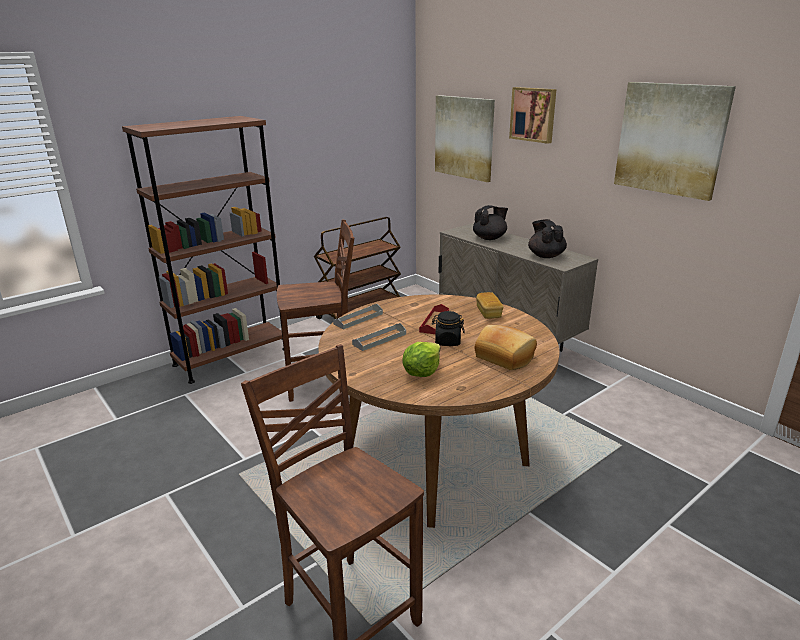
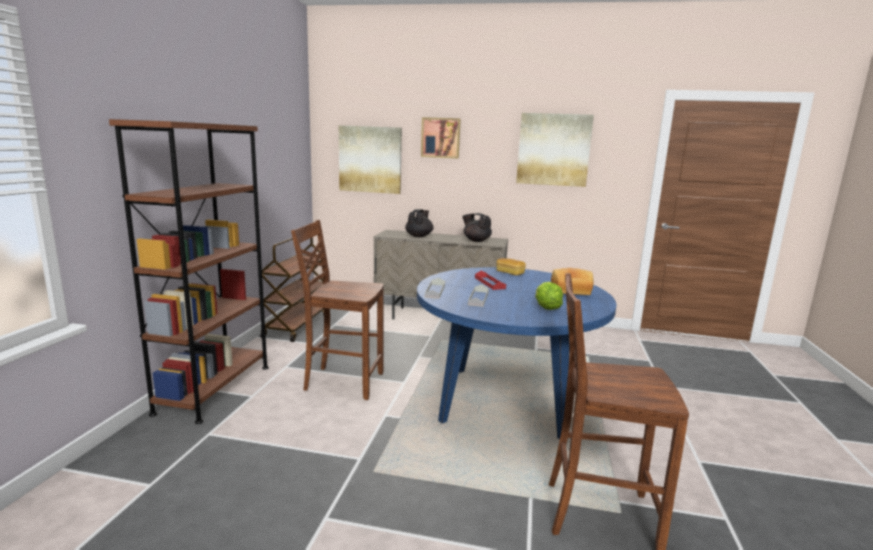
camera: 40 degrees left, 10 degrees down
(323, 383) = (342, 381): brown chair -> brown chair turned 120 degrees counterclockwise
(435, 459) = (505, 401): brown dining table -> blue dining table
(447, 341) = (522, 290): black jar -> none

